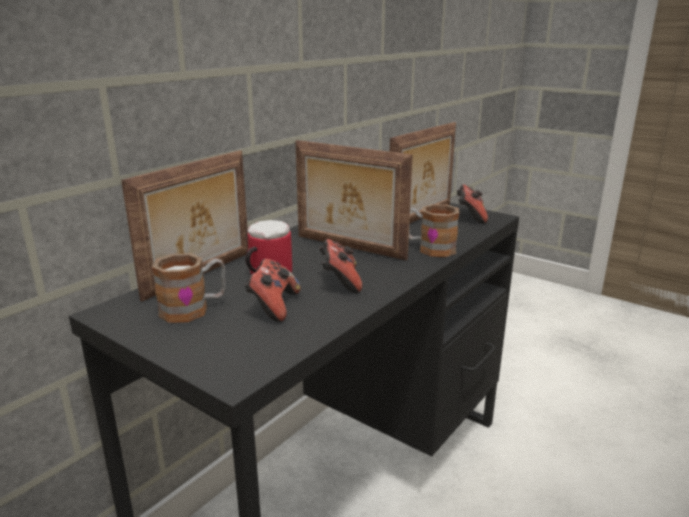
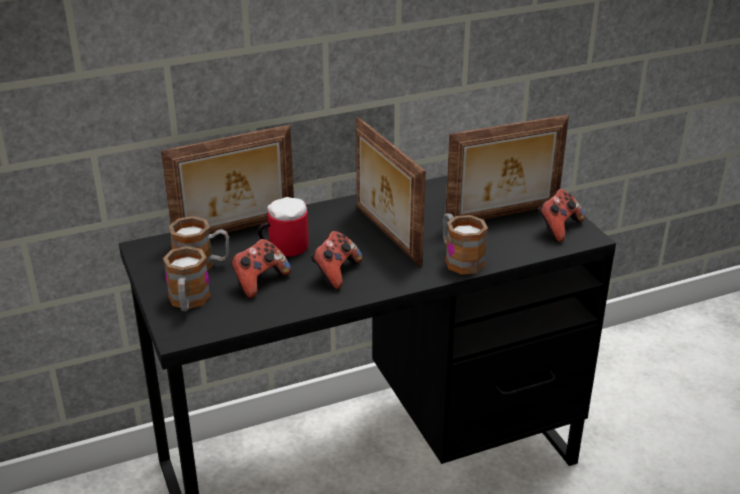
camera: 30 degrees right, 10 degrees up
(213, 344) = (188, 302): none -> mug

